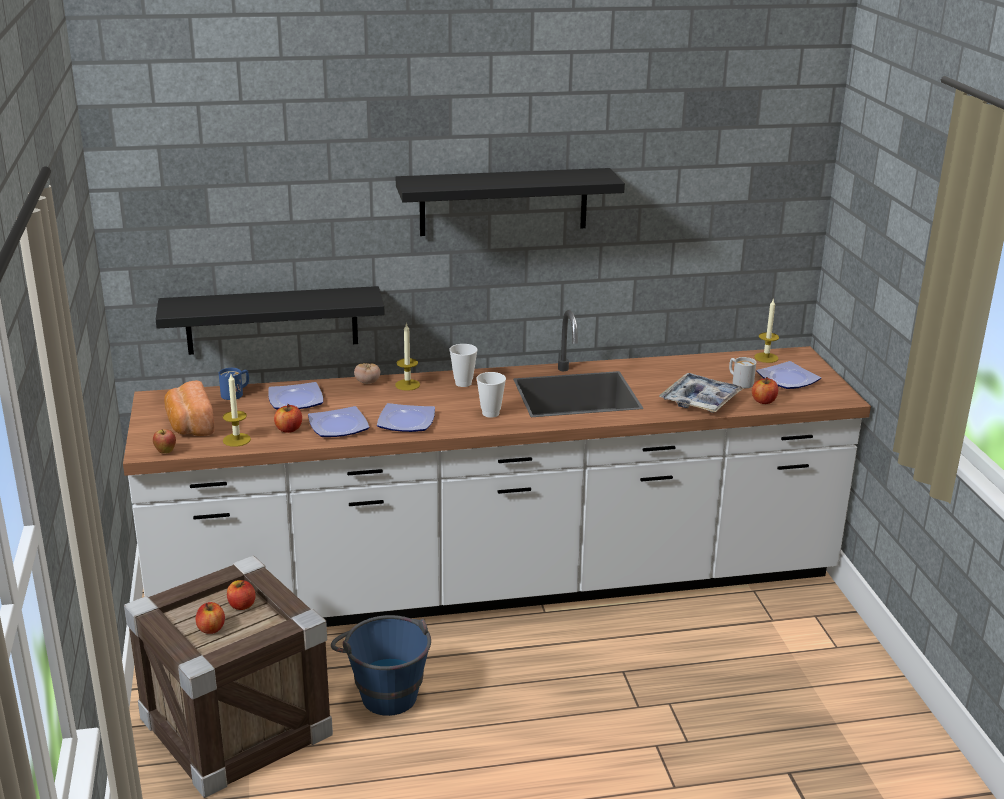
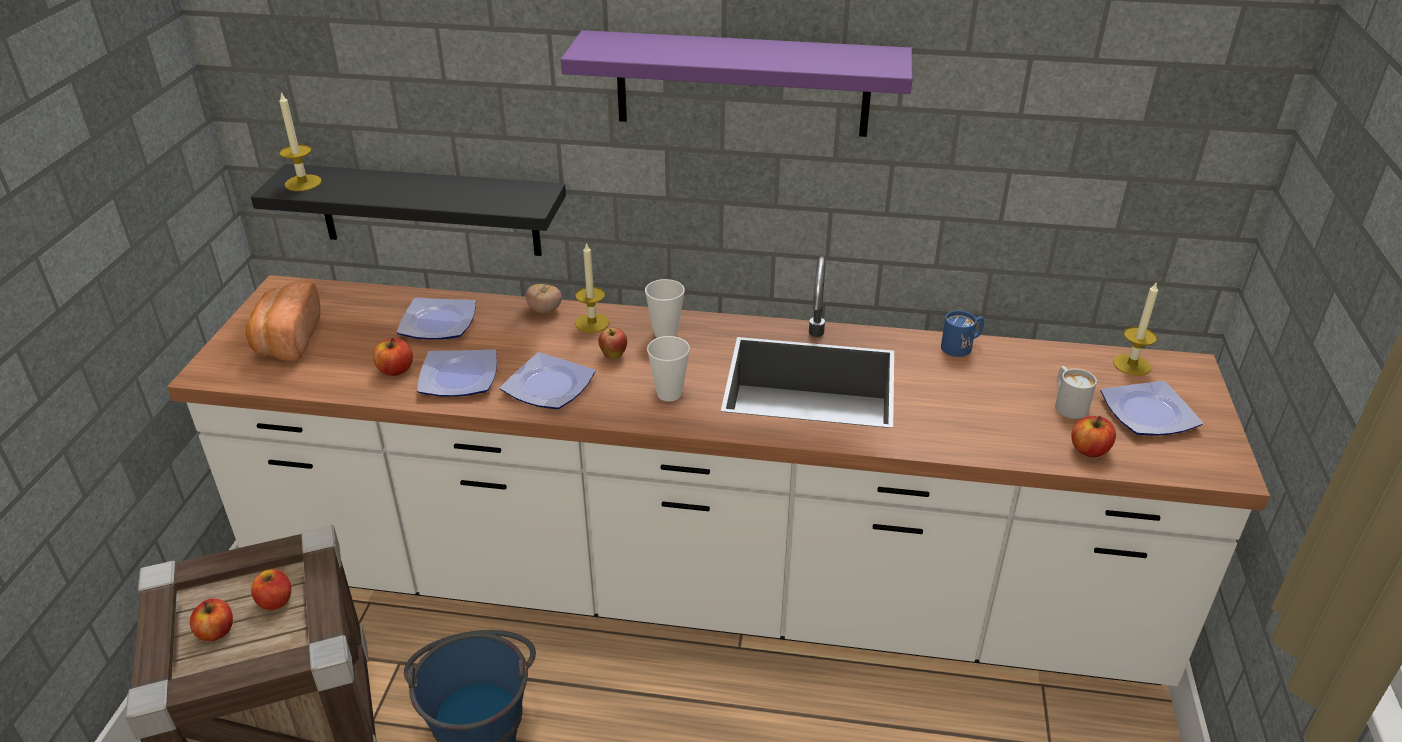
camera: 20 degrees right, 10 degrees up
(165, 452) = (227, 378): apple -> apple (613, 356)
(236, 393) = (377, 299): blue mug -> blue mug (962, 346)
(236, 440) = (322, 375): candle -> candle (303, 183)
(503, 202) = (742, 84): black shelf -> purple shelf
(700, 400) = (988, 429): tray -> none

